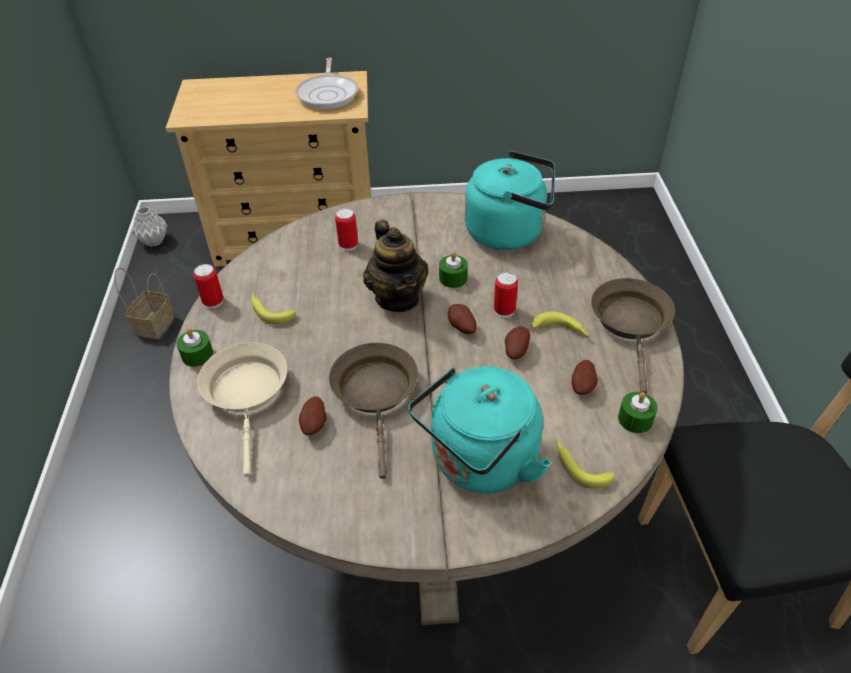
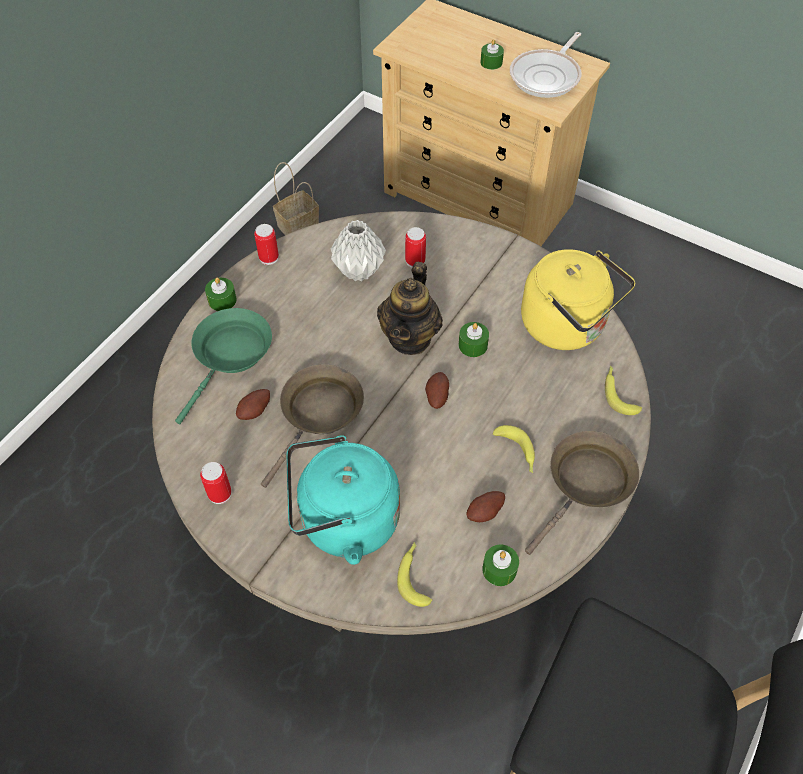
camera: 35 degrees right, 10 degrees up
(154, 241) = (353, 139): grey vase -> grey vase (360, 270)
(247, 393) = (230, 355): beige frying pan -> green frying pan
(269, 311) = (302, 291): banana -> banana (618, 393)
(275, 101) = (491, 62): none -> green candle
(504, 310) = (487, 402): can -> can (220, 494)
(509, 232) = (567, 326): turquoise kettle -> yellow kettle
(515, 350) = (461, 445): potato -> none

